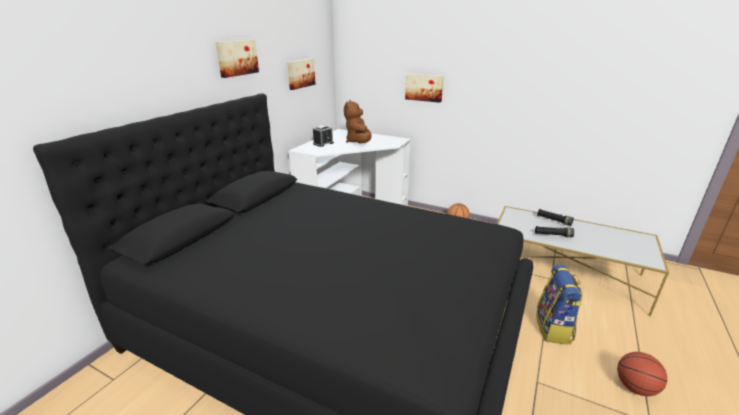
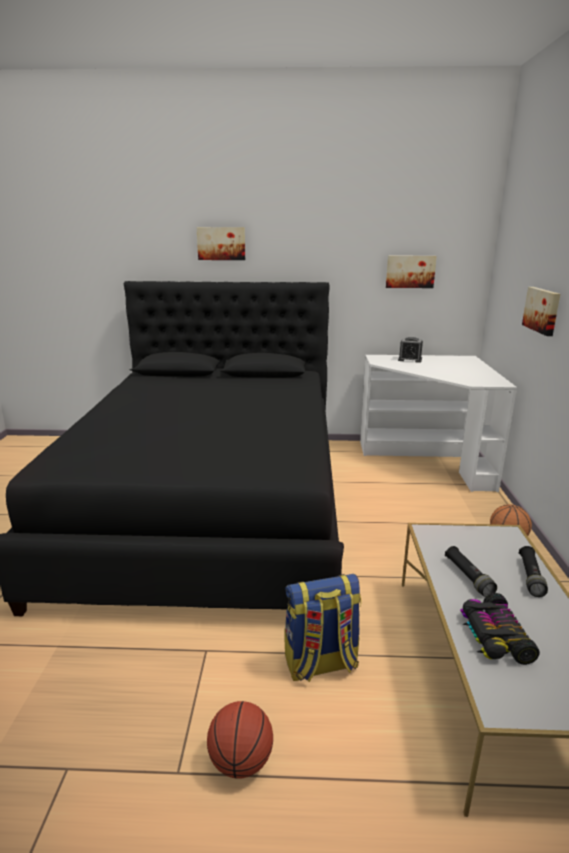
camera: 65 degrees right, 5 degrees down
(236, 57) = (311, 244): picture -> picture (221, 243)
(359, 142) = (444, 370): brown plush toy -> none
(603, 246) = (493, 636): none -> toy car

